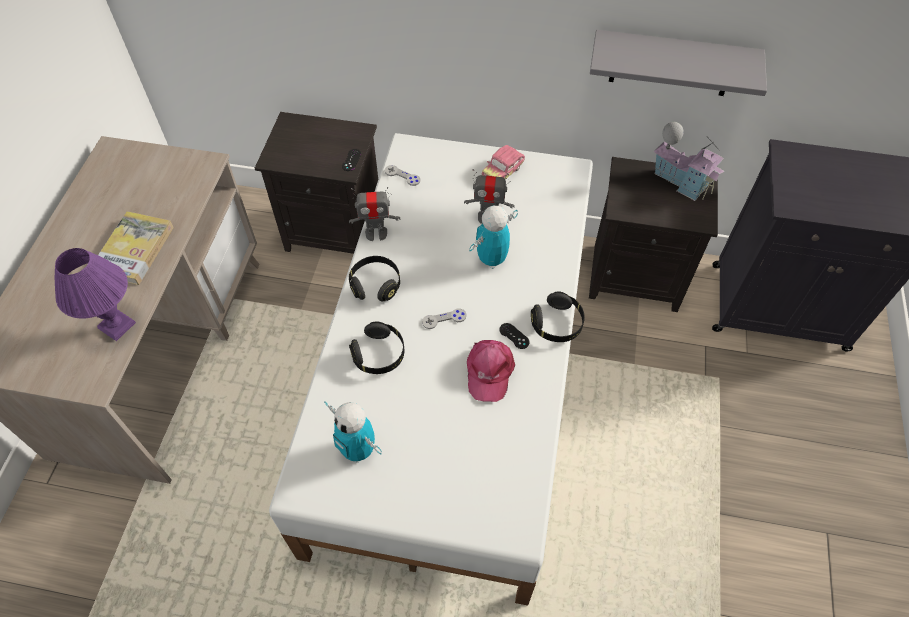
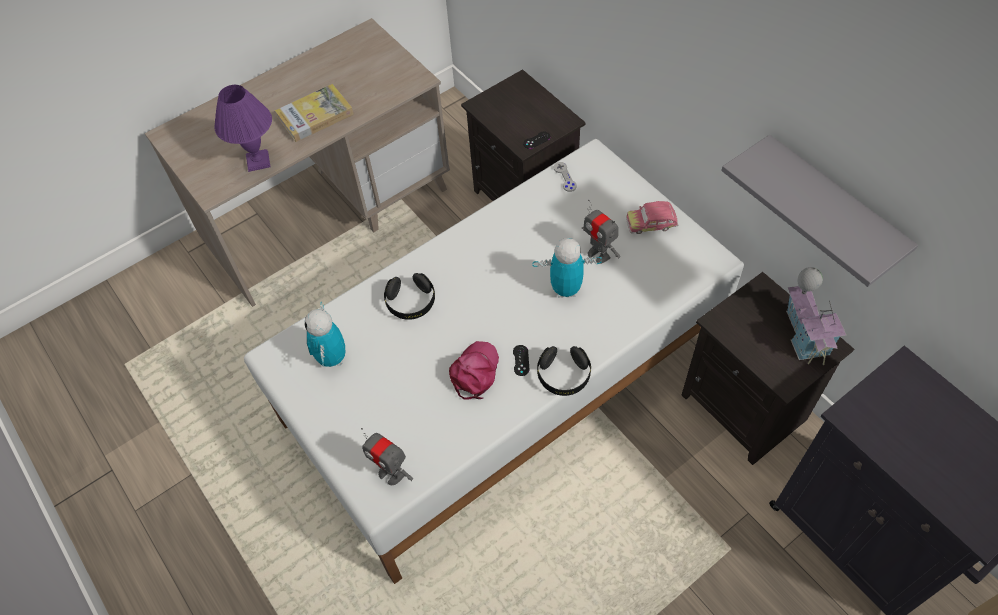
camera: 45 degrees right, 0 degrees up
(375, 285) = (460, 249): black headphones -> none
(376, 233) = (499, 210): toy robot -> toy robot (391, 473)
(444, 319) = (482, 310): grey game controller -> none
(489, 371) = (474, 372): pink cap -> pink cap turned 150 degrees clockwise

